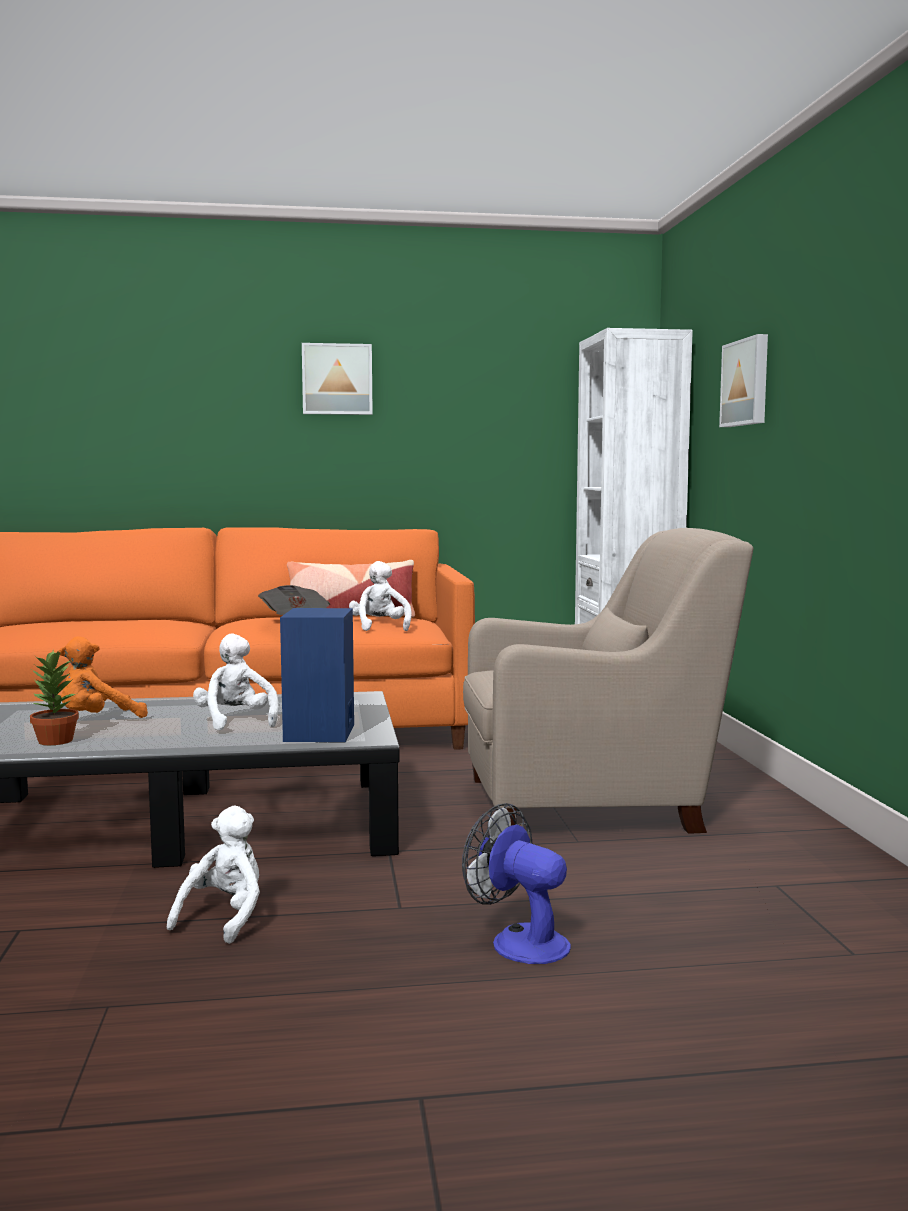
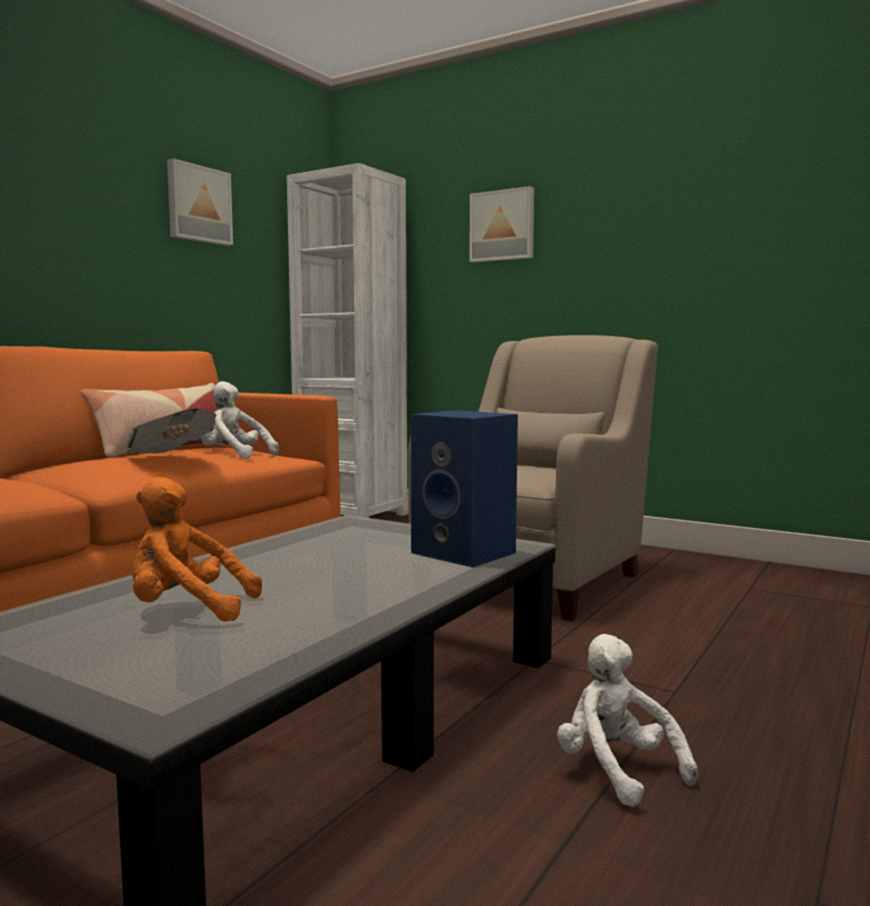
camera: 50 degrees left, 0 degrees up
(55, 741) = (245, 645): potted plant -> none
(98, 720) = (187, 610): orange plush toy -> orange plush toy turned 90 degrees clockwise
(236, 721) = (348, 566): white plush toy -> none
(337, 379) = (70, 167): picture -> picture (198, 204)
(519, 941) = (786, 674): fan -> none

